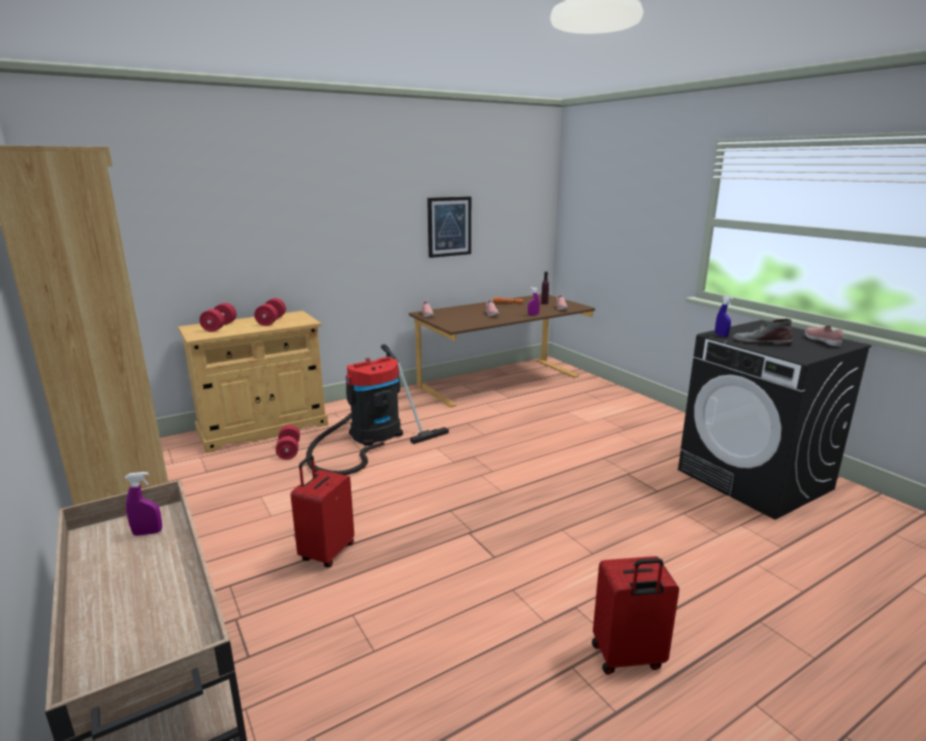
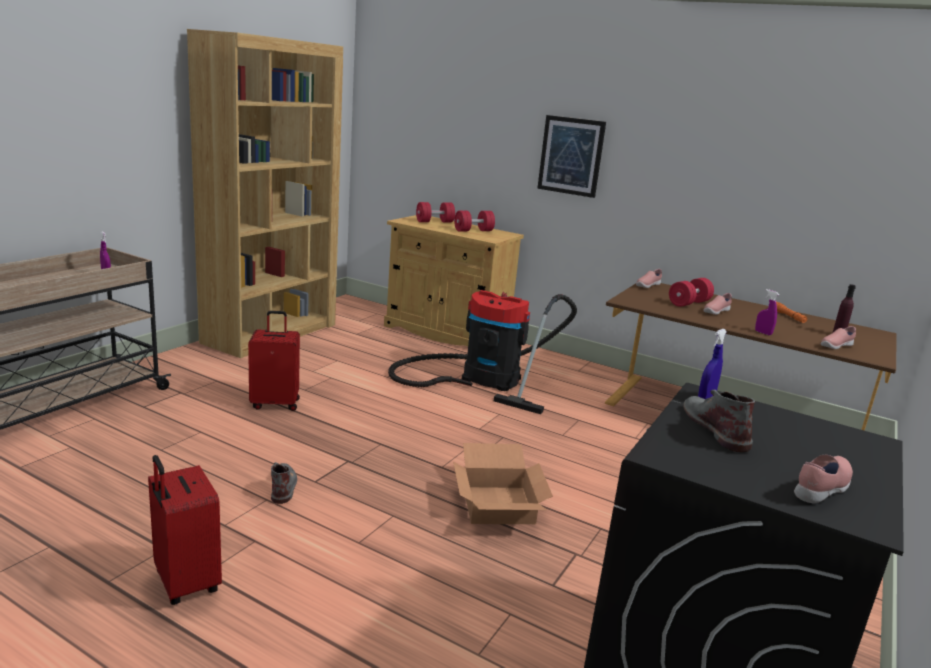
camera: 60 degrees right, 0 degrees up
(289, 451) = (418, 352): red dumbbell -> red dumbbell (689, 303)
(449, 226) = (732, 182): picture -> picture (571, 156)
(493, 576) = (283, 485): none -> grey boot
(565, 483) = (499, 505): none -> cardboard box

